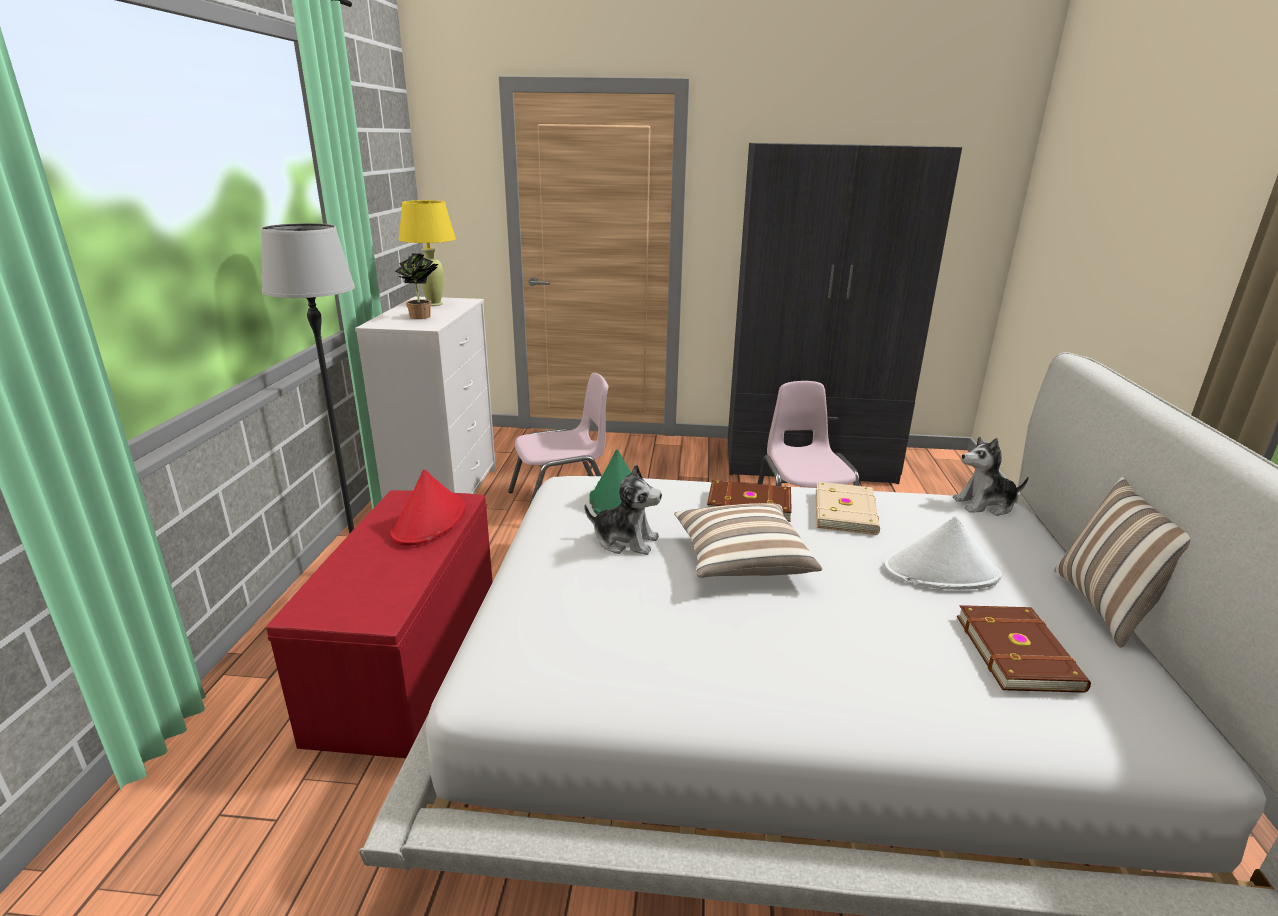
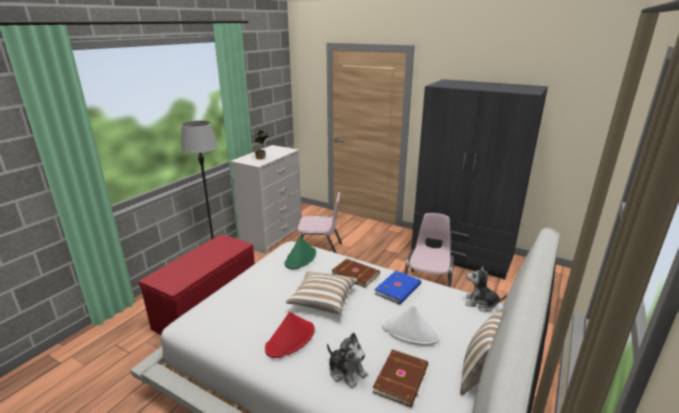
camera: 25 degrees right, 0 degrees up
(430, 521) = (222, 251): red hat -> red hat (290, 339)
(434, 304) = (274, 150): yellow table lamp -> none
(625, 541) = (285, 279): plush toy -> plush toy (346, 372)
(847, 511) = (398, 289): beige book -> blue book

